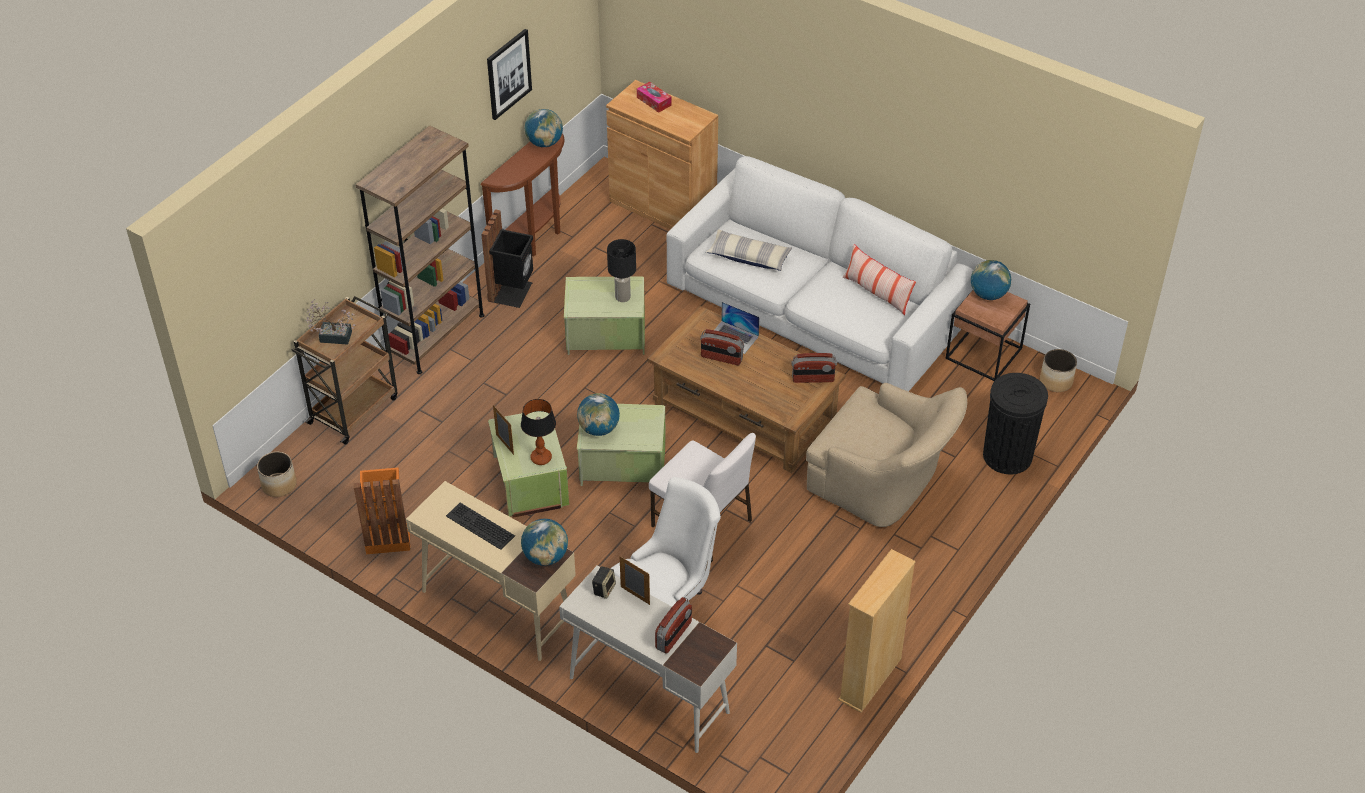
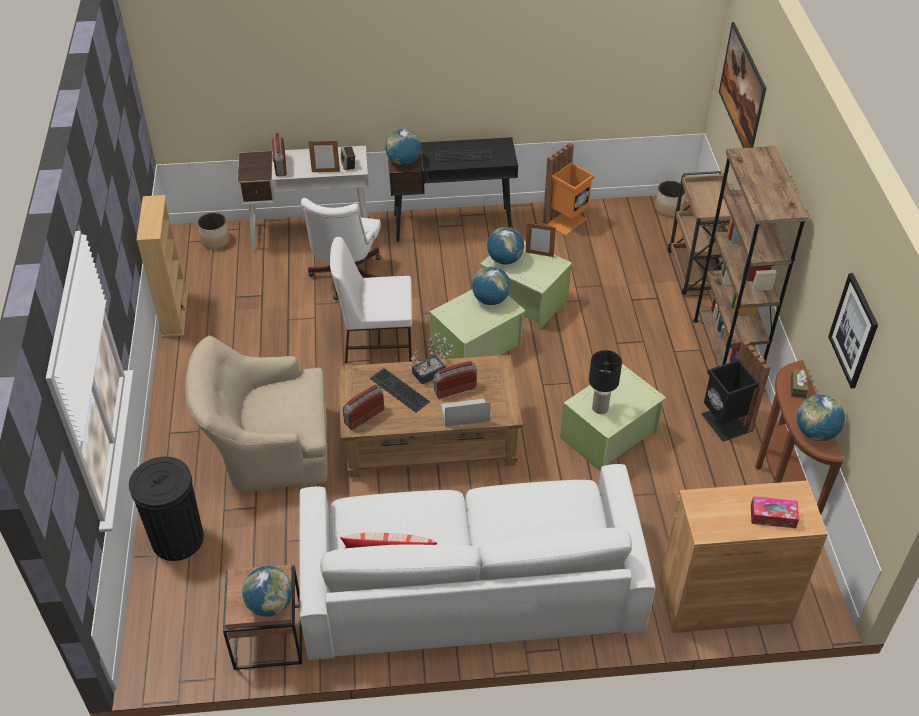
camera: 140 degrees right, 0 degrees up
(267, 289) = (738, 107): none -> picture
(332, 336) = (713, 195): potted plant -> potted plant (432, 371)
(496, 606) = (453, 224): beige desk -> black desk
(512, 170) = (798, 387): none -> brown tissue box
(540, 458) = (505, 260): table lamp -> globe
(749, 257) = (540, 511): pillow -> none
(766, 383) = (398, 390): none -> keyboard
(1055, 381) = (176, 651): planter -> planter (215, 241)

